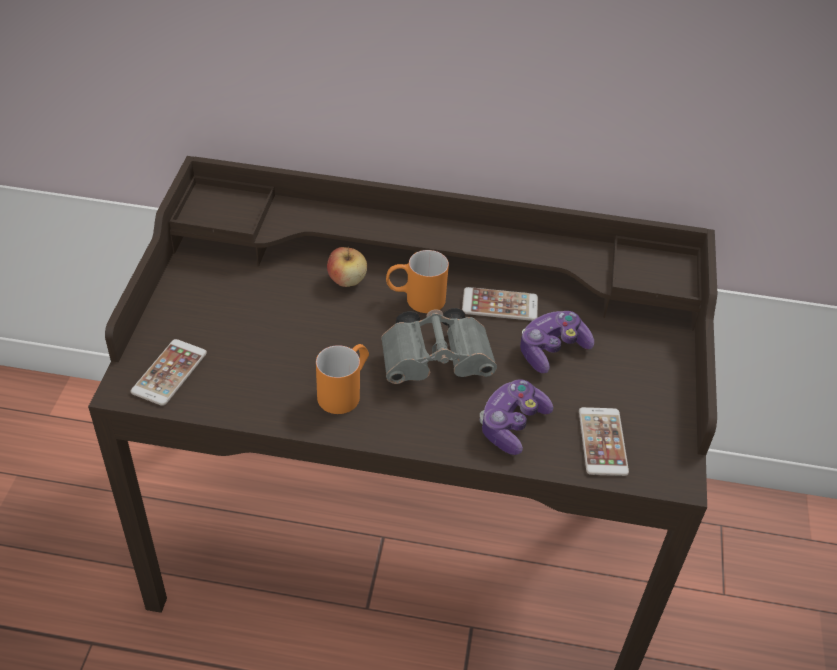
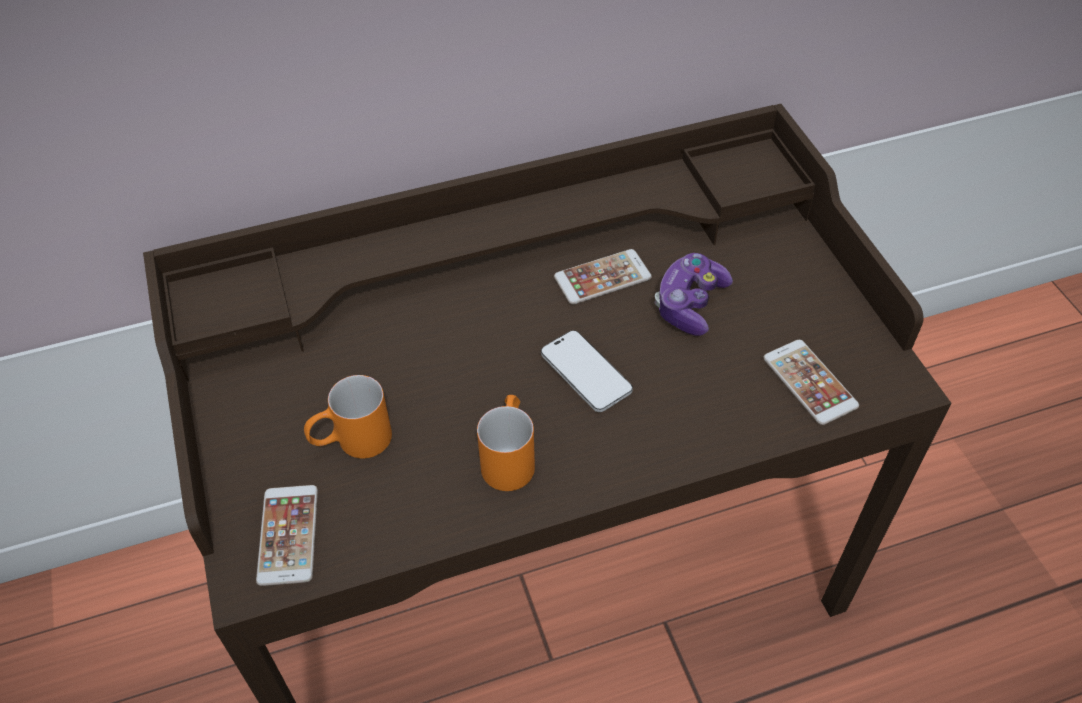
camera: 25 degrees left, 5 degrees up
(347, 280) = (419, 323): apple -> none
(415, 299) = (509, 311): orange mug -> orange mug (351, 442)
(439, 362) = (585, 373): grey binoculars -> phone
(512, 425) = (710, 408): game controller -> none

